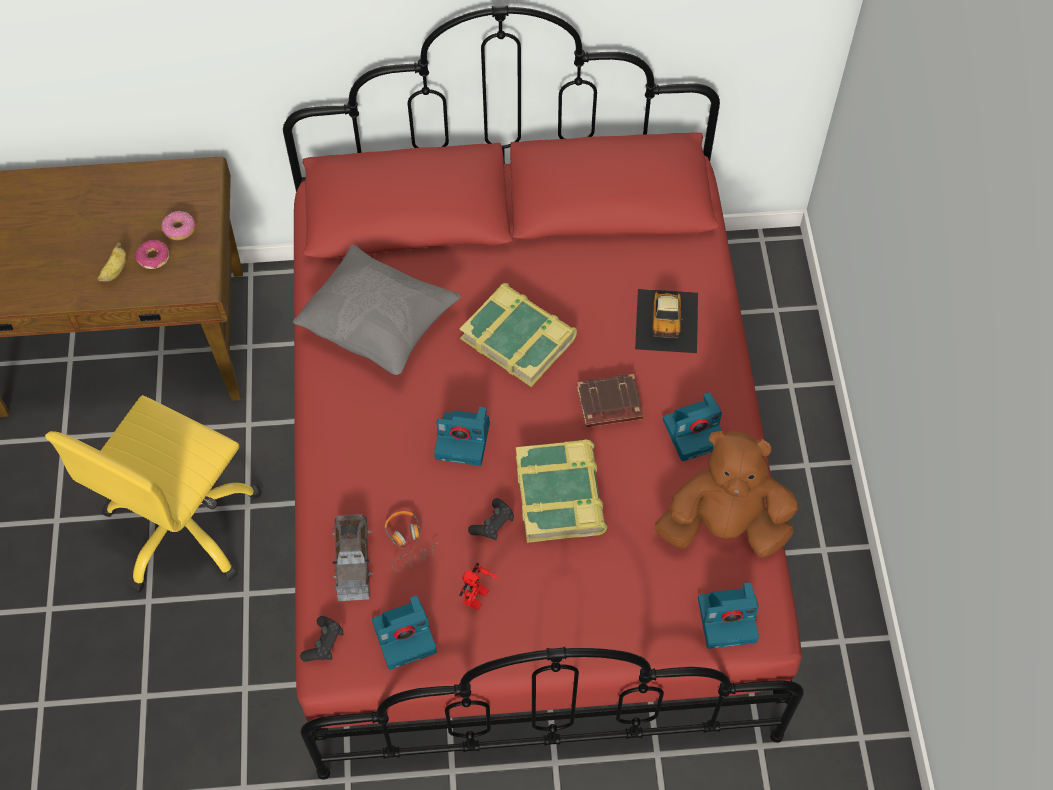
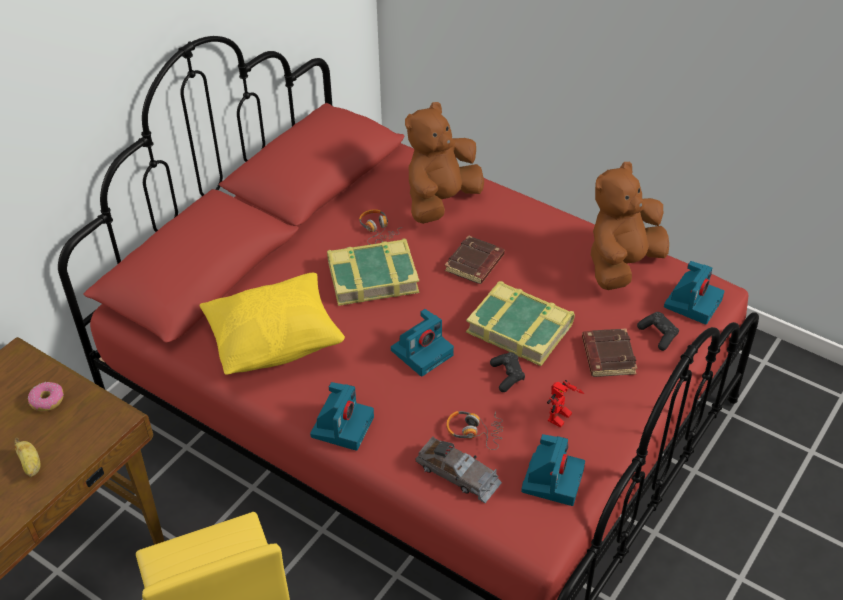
camera: 50 degrees left, 15 degrees down
(153, 258) = (52, 432): donut -> none
(324, 643) = (514, 534): black game controller -> black game controller (658, 335)
(379, 327) = (275, 343): grey pillow -> yellow pillow
(478, 600) = (561, 419): toy robot -> toy robot turned 60 degrees clockwise
(580, 299) = (377, 230): none -> headphones
(588, 588) = (607, 356): none -> brown book
(667, 320) = (441, 202): toy car -> brown plush toy
(694, 432) = (538, 238): camera -> camera (342, 425)

